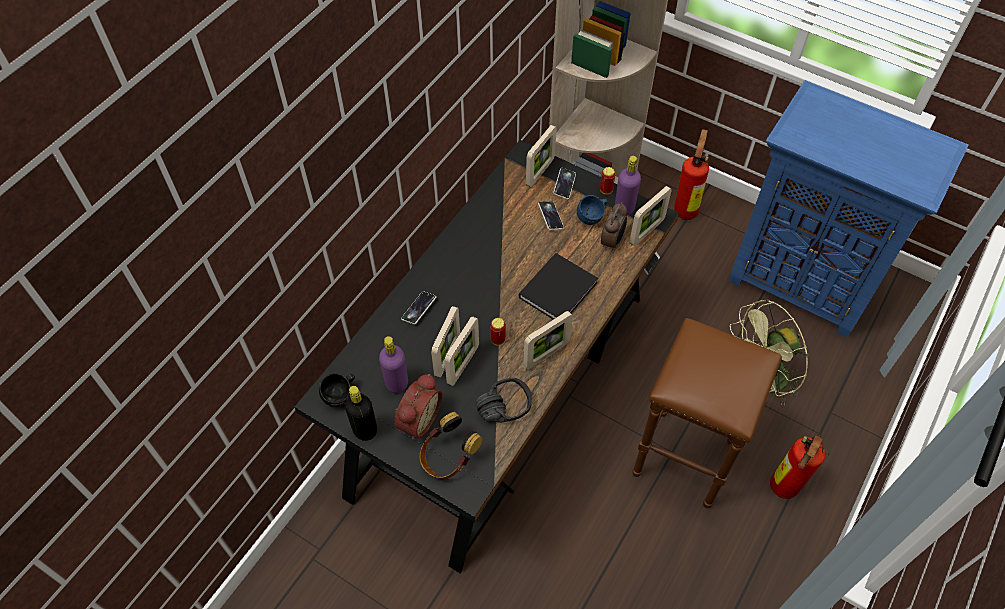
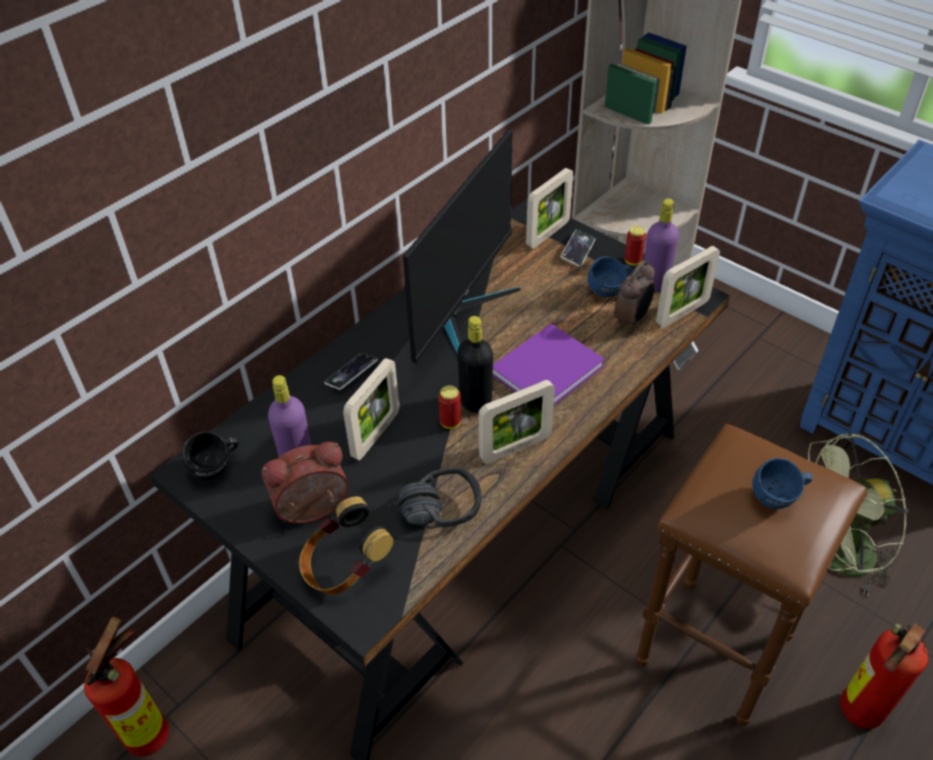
camera: 10 degrees right, 10 degrees down
(365, 430) = (236, 516): black bottle -> black bottle (476, 402)
(417, 419) = (313, 511): alarm clock -> alarm clock turned 150 degrees counterclockwise
(463, 365) = (395, 448): picture frame -> none
(488, 250) = (460, 315): none -> monitor
(550, 217) = (552, 284): phone -> none
(559, 288) = (549, 368): black book -> purple book
(686, 209) = (749, 336): fire extinguisher -> fire extinguisher (152, 730)
(727, 372) = (779, 498): none -> blue mug

